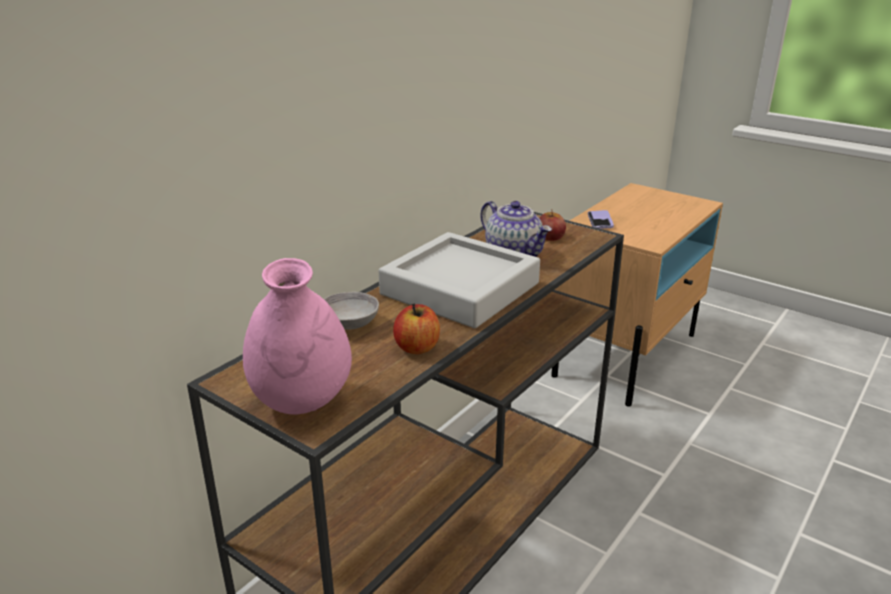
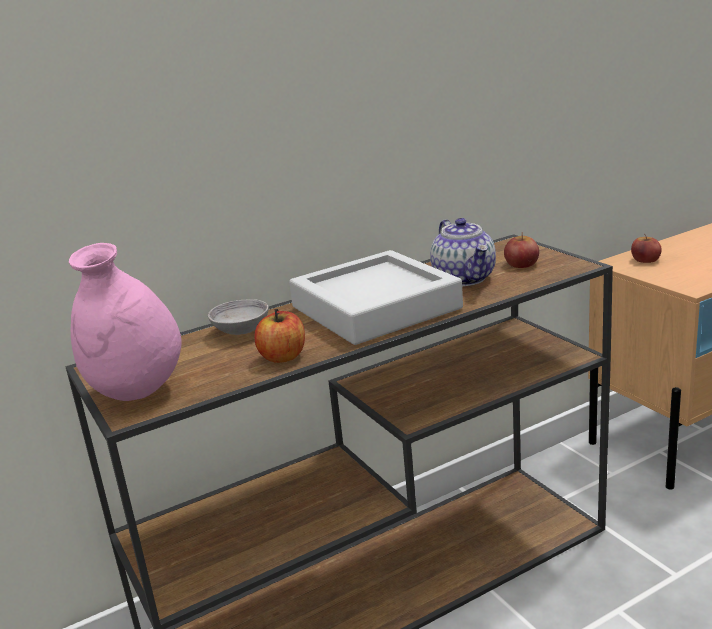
camera: 25 degrees right, 5 degrees down
(600, 221) = (645, 259): phone -> apple

